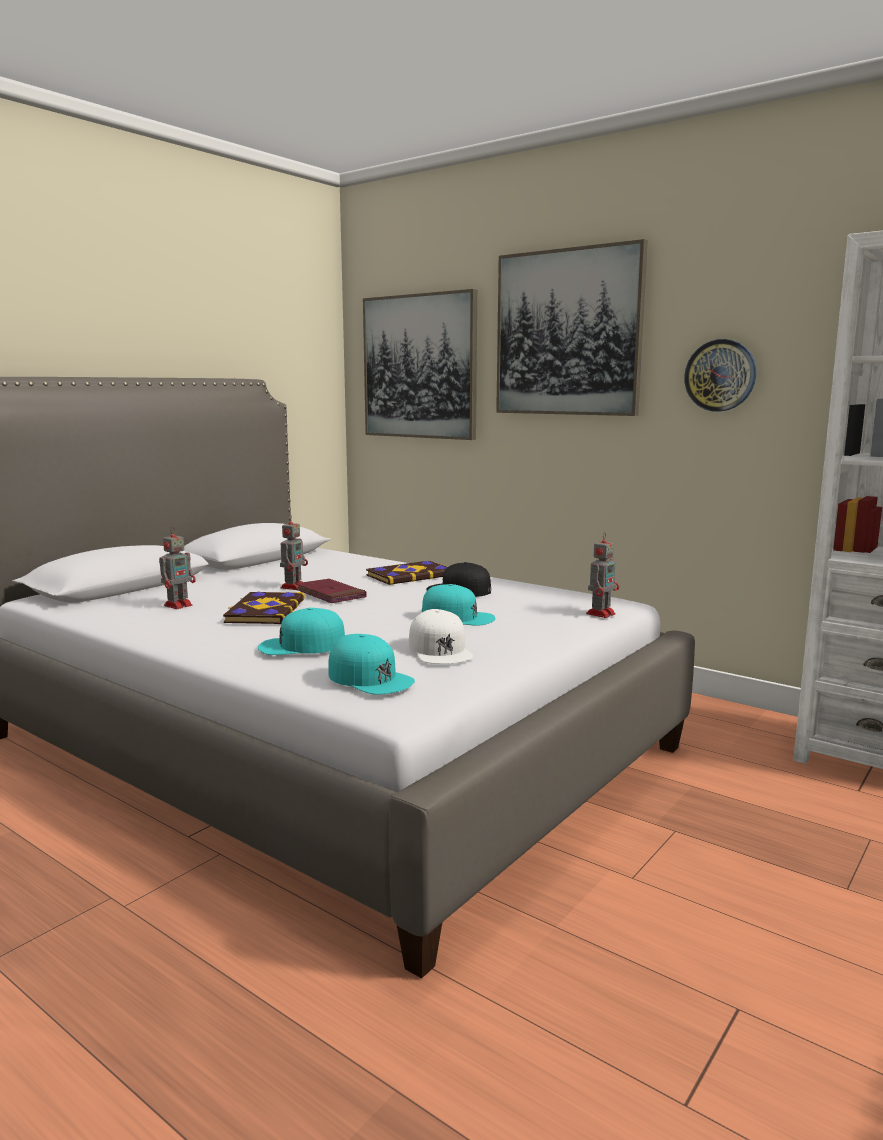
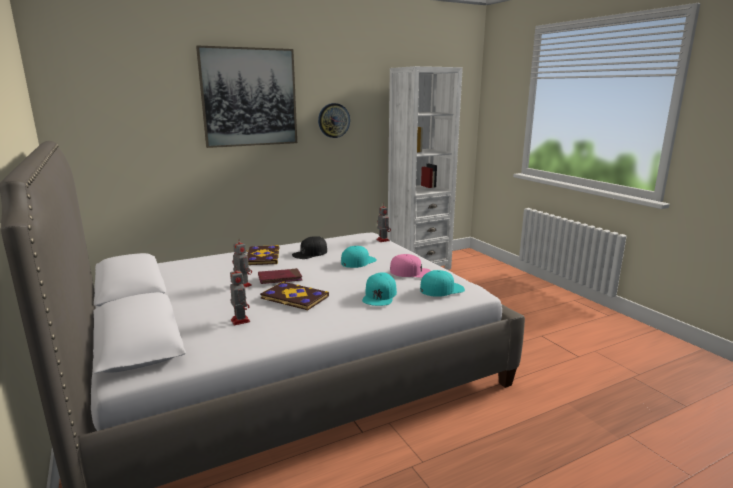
camera: 65 degrees left, 5 degrees up
(420, 367) = (128, 119): picture -> none
(440, 649) = (411, 272): white cap -> pink cap

